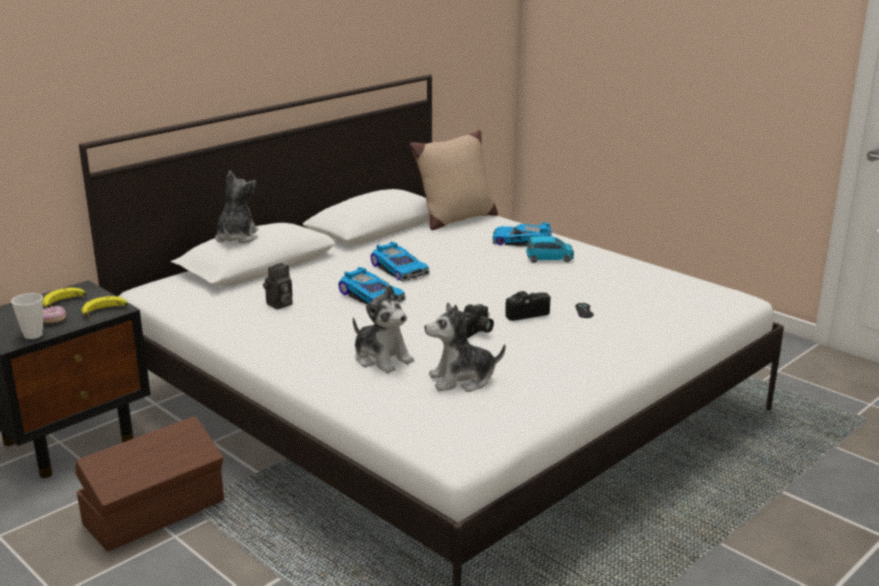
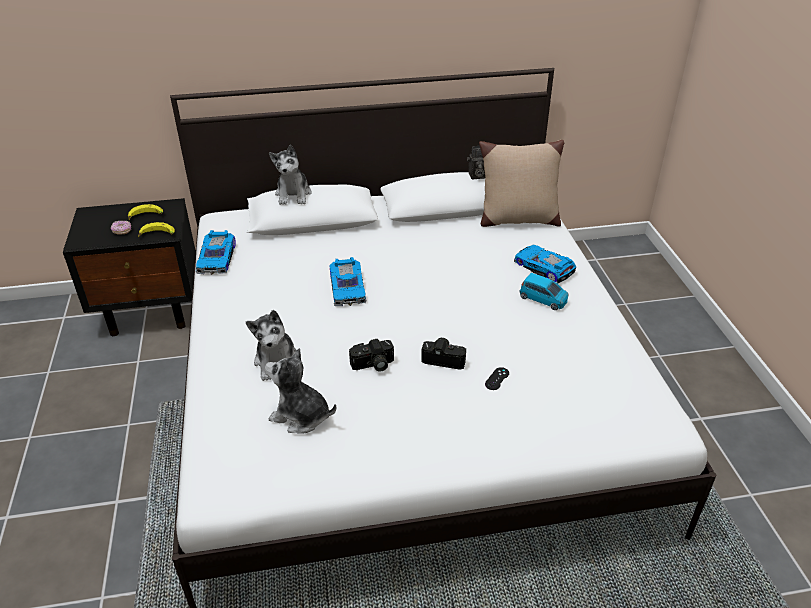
camera: 35 degrees right, 15 degrees up
(33, 335) = (97, 241): cup -> none
(156, 513) = (137, 398): brown storage box -> none
(236, 237) = (293, 194): plush toy -> plush toy turned 135 degrees clockwise
(279, 305) = (277, 269): camera -> camera (476, 176)
(400, 269) = (405, 264): toy car -> toy car (218, 258)

